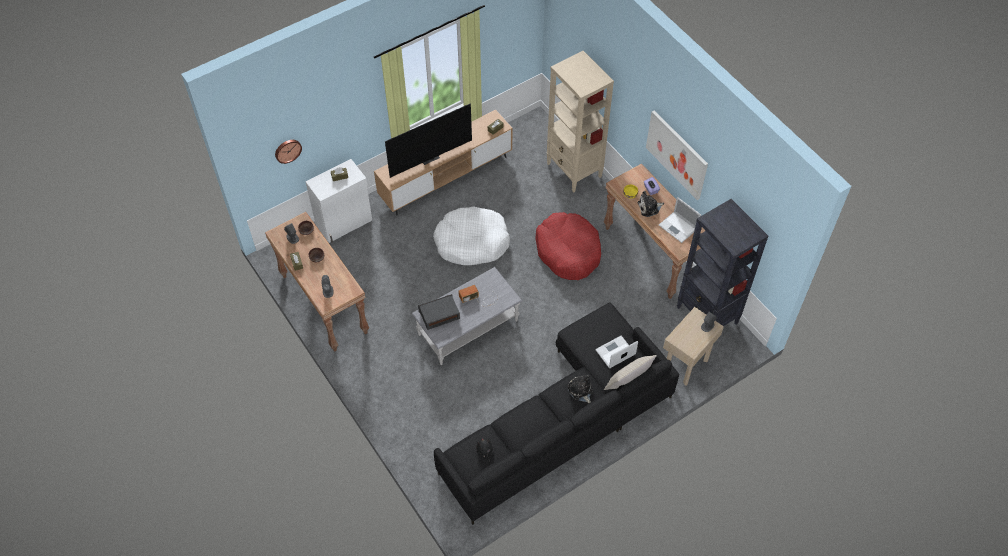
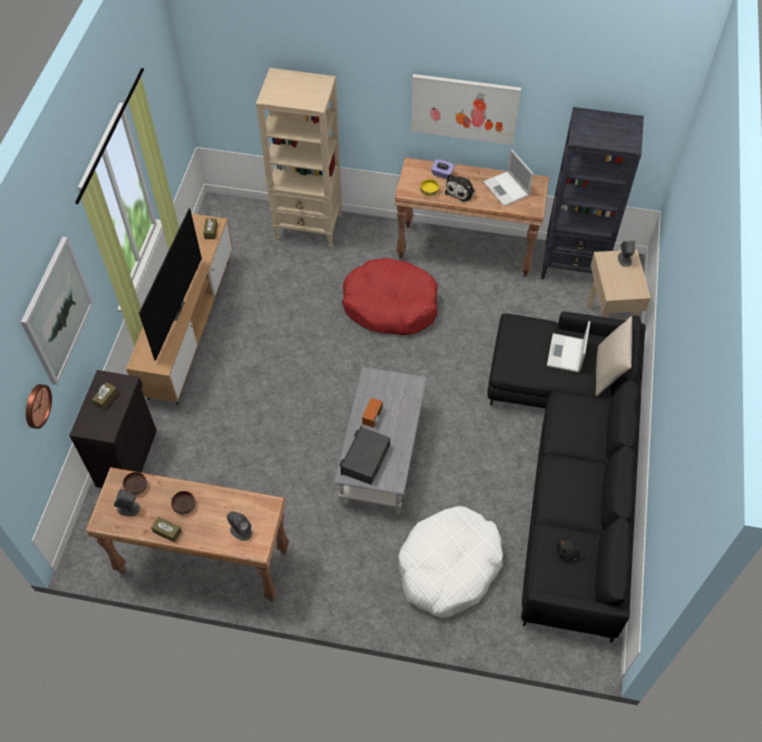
camera: 45 degrees left, 0 degrees up
(333, 109) = (57, 311): none -> picture
(344, 223) = (128, 458): white cabinet -> black cabinet
(471, 242) = (288, 369): white dog bed -> white dog bed (449, 567)
(580, 391) = (580, 415): plush toy -> none
(678, 227) = (507, 189): laptop -> laptop turned 60 degrees clockwise

